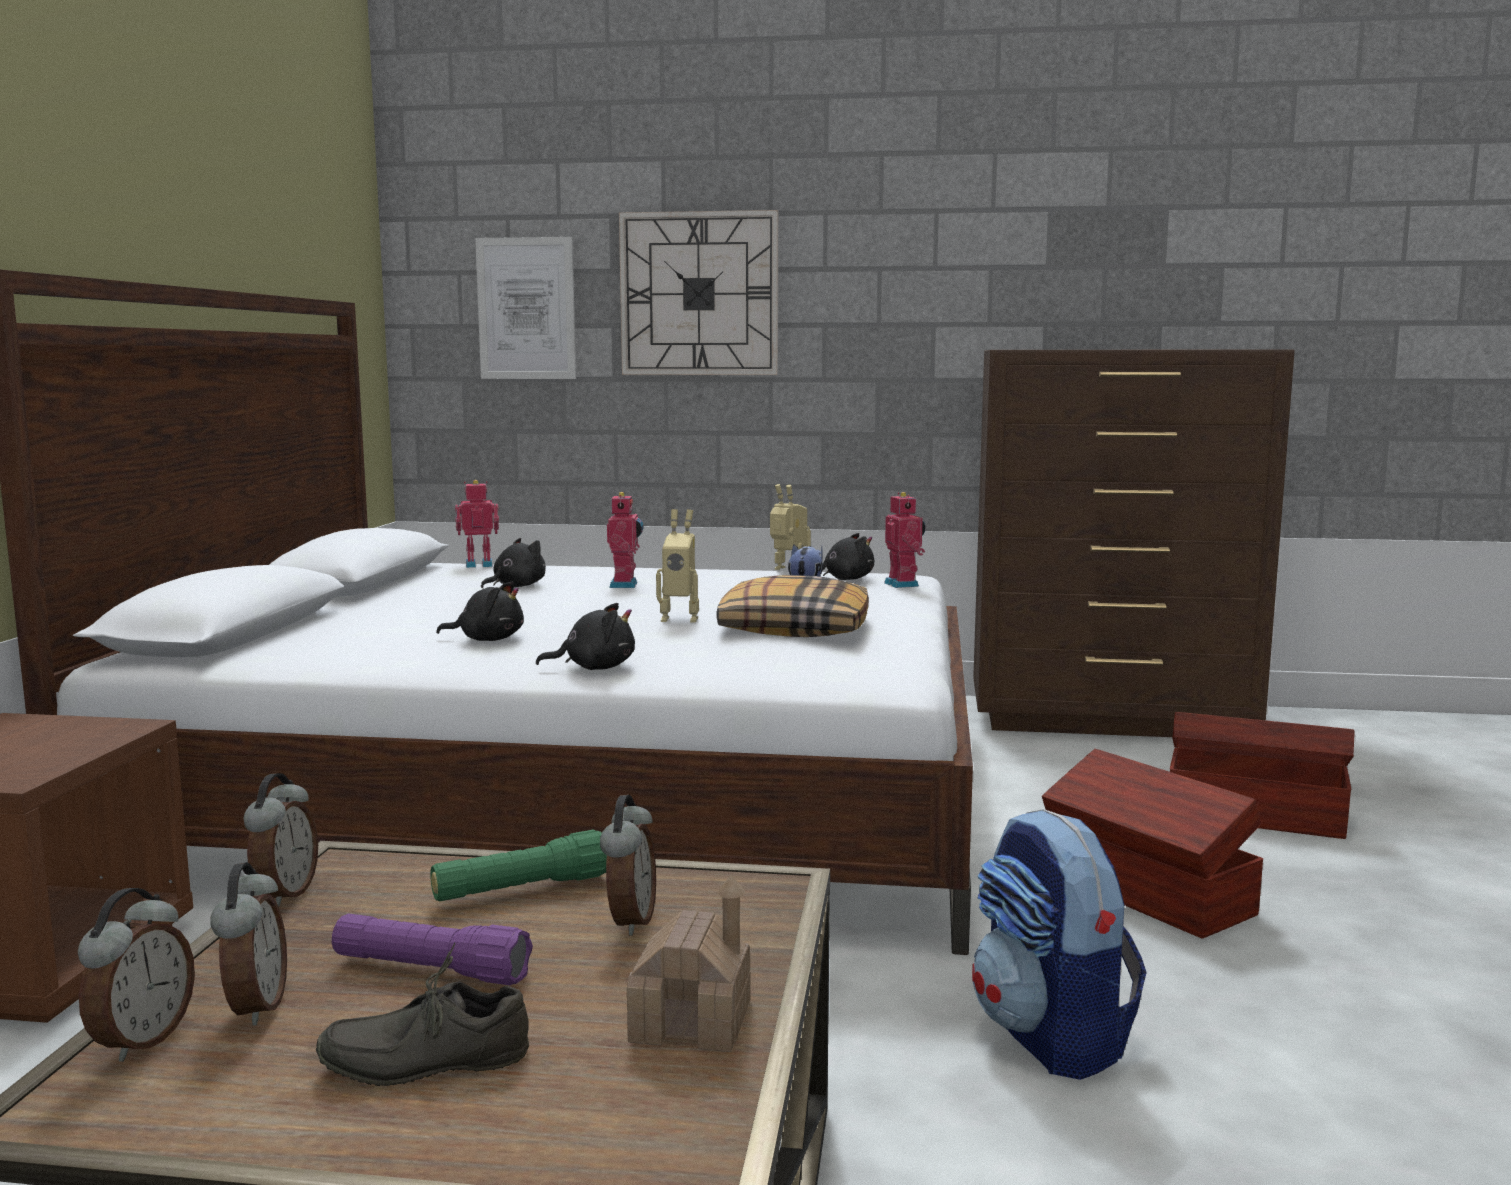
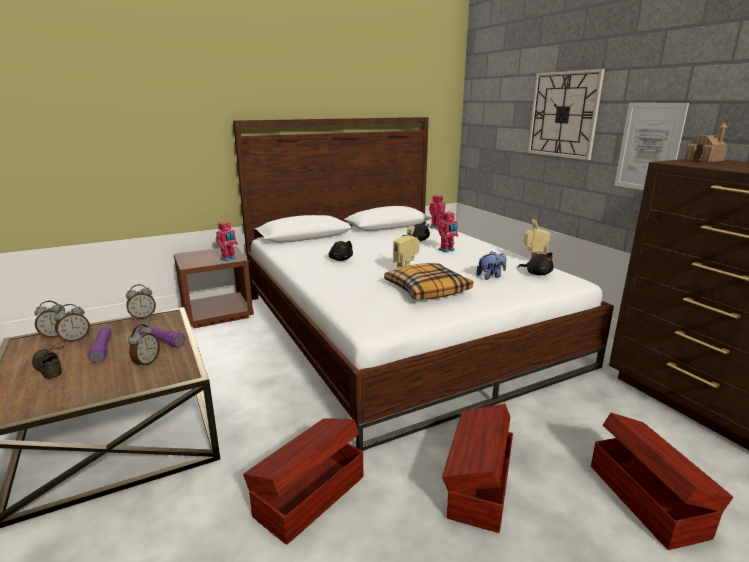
camera: 55 degrees right, 10 degrees up
(521, 889) = (162, 341): green flashlight -> purple flashlight
(526, 308) = (501, 119): picture -> picture (649, 147)
(594, 668) = (324, 281): black plush toy -> none
(629, 921) = (146, 362): alarm clock -> alarm clock turned 45 degrees counterclockwise
(692, 1021) = (79, 393): toy house -> toy house (703, 160)
(903, 584) = (552, 285): toy robot -> toy robot (228, 259)
(1051, 1036) = (308, 496): backpack -> brown storage box

